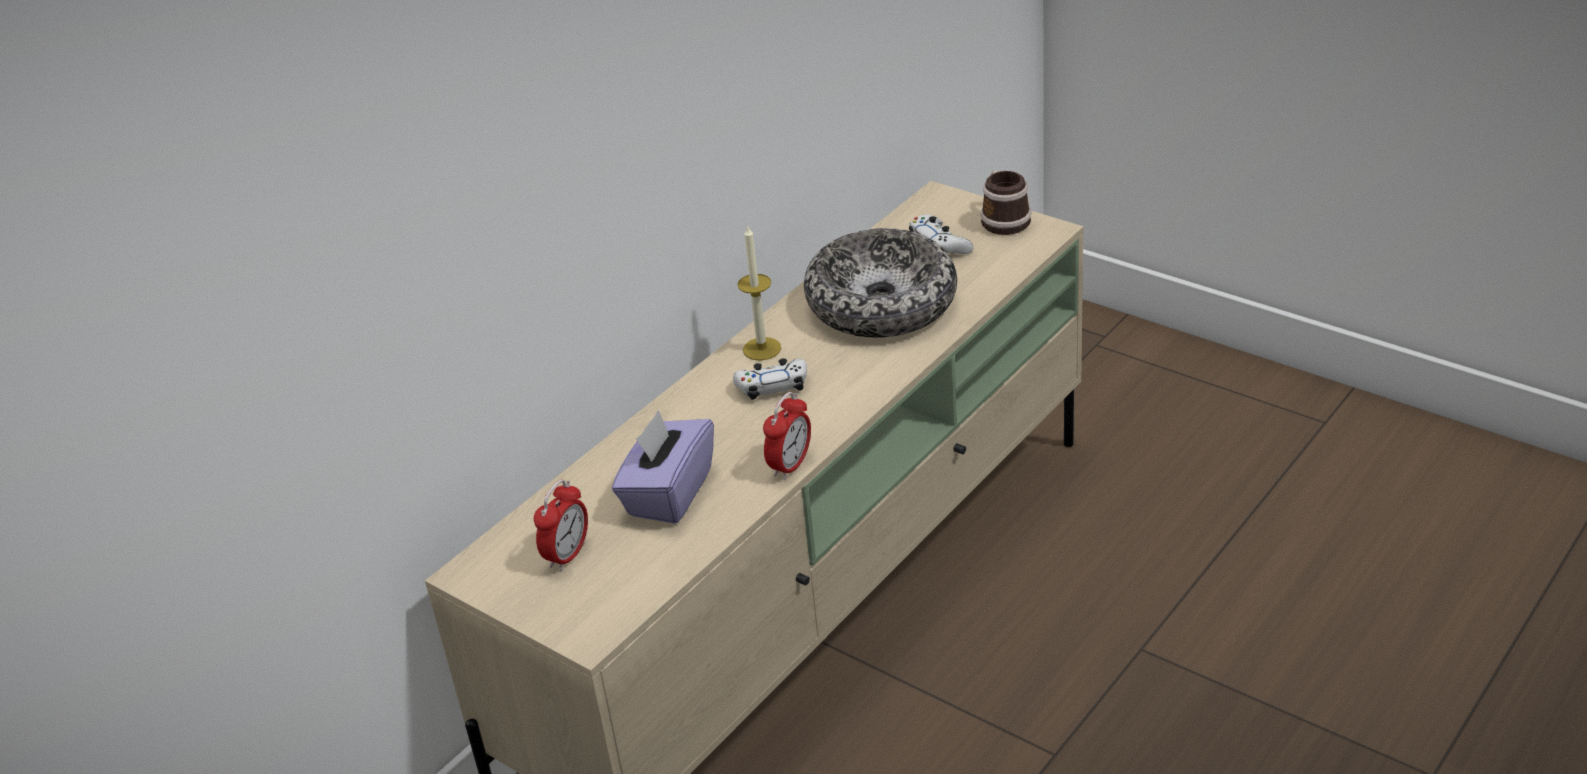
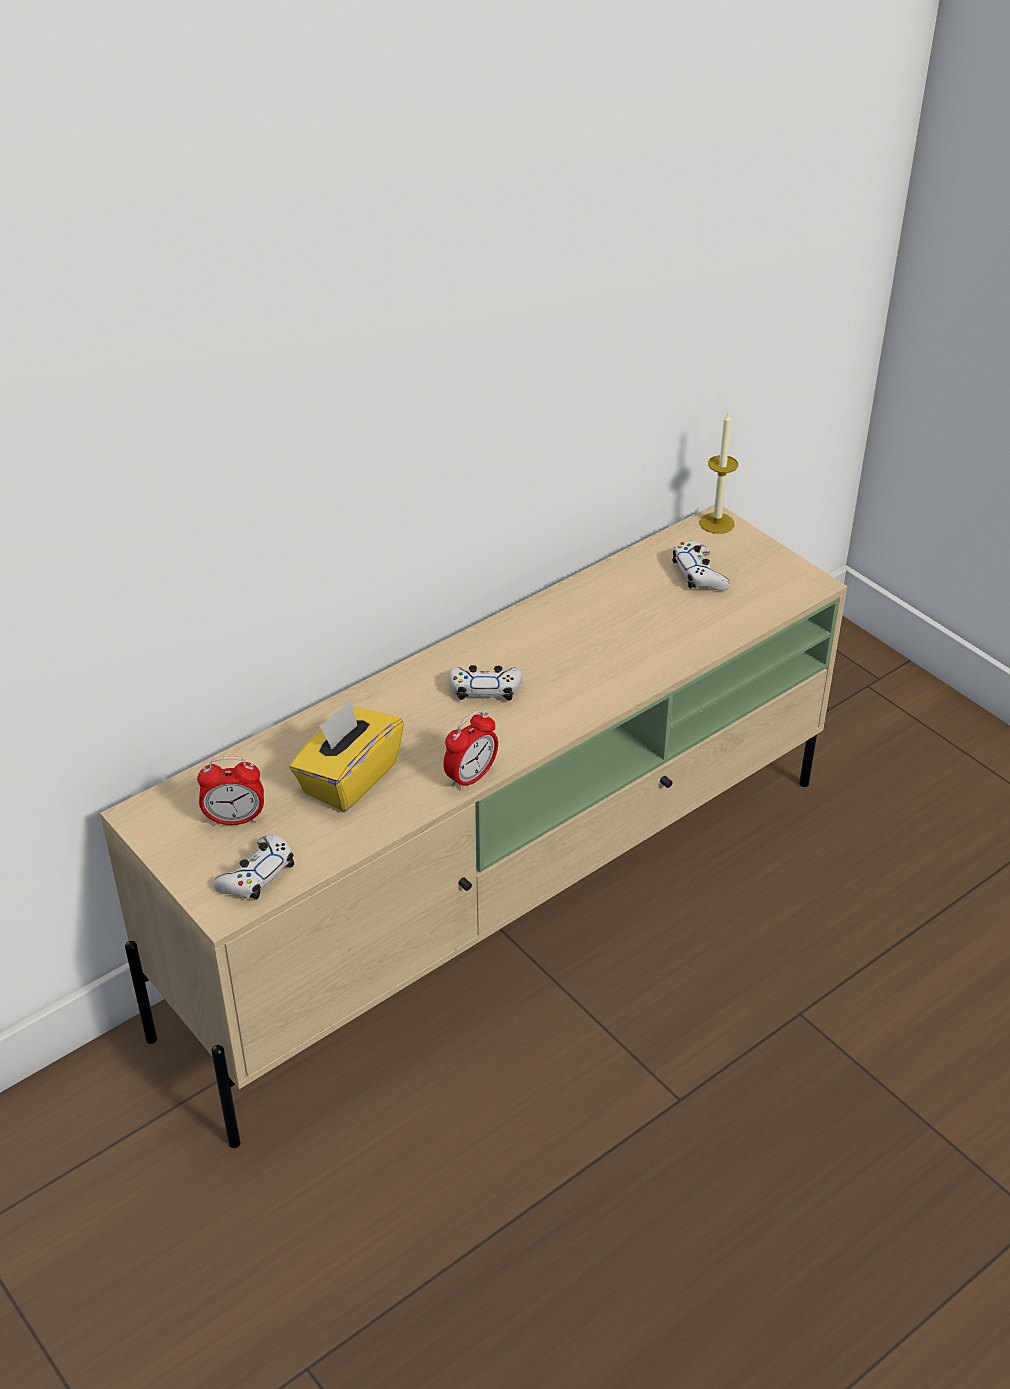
camera: 10 degrees right, 5 degrees up
(567, 555) = (235, 819): alarm clock -> alarm clock turned 45 degrees clockwise
(610, 600) = (257, 875): none -> white game controller
(668, 493) = (348, 778): purple tissue box -> yellow tissue box
(762, 349) = (489, 647): candle -> candle (717, 523)
(882, 303) = (620, 625): bowl -> none
(1003, 219) = (771, 560): mug -> none

